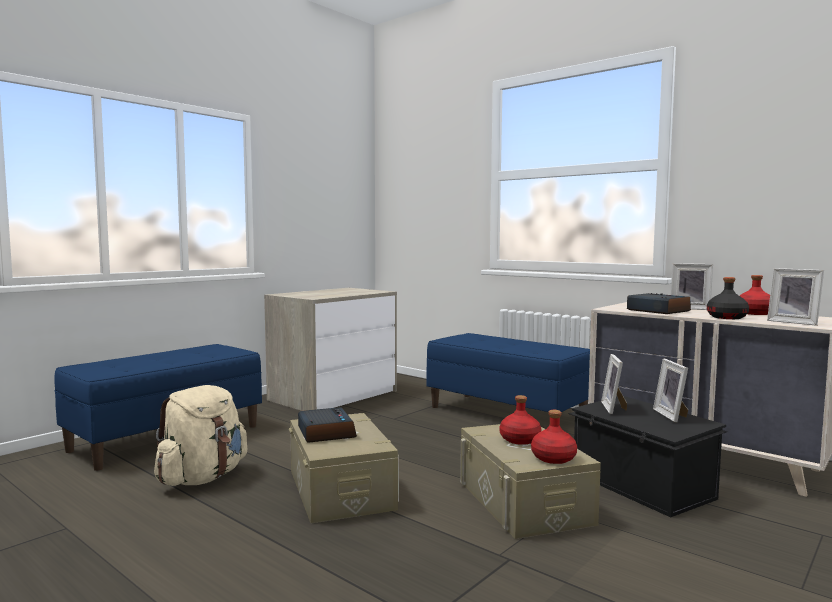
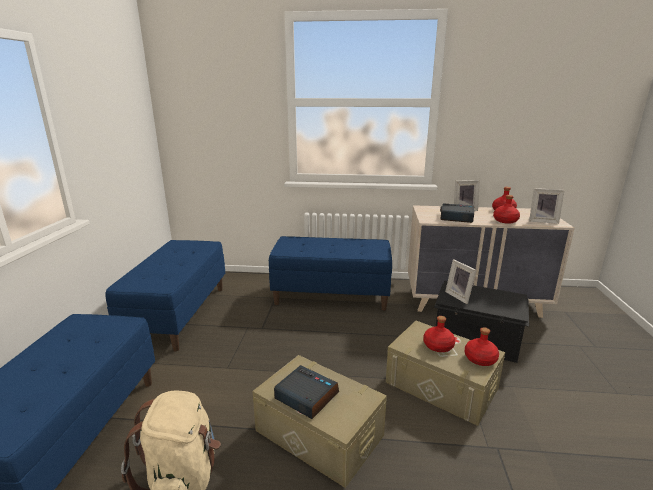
camera: 35 degrees left, 15 degrees up
(333, 395) = (178, 314): dresser -> blue bench
(672, 415) = (496, 294): picture frame -> none
(727, 317) = (505, 221): black bottle -> red bottle

